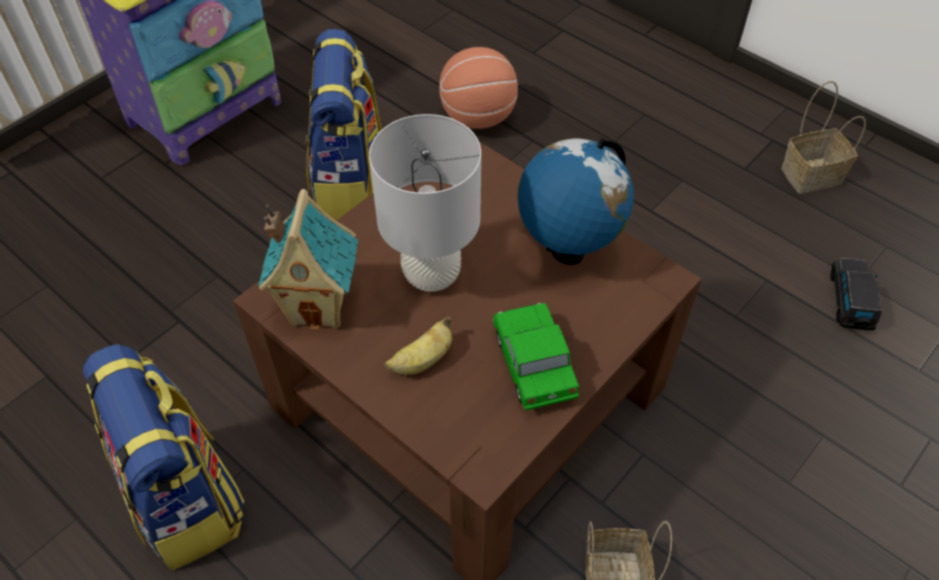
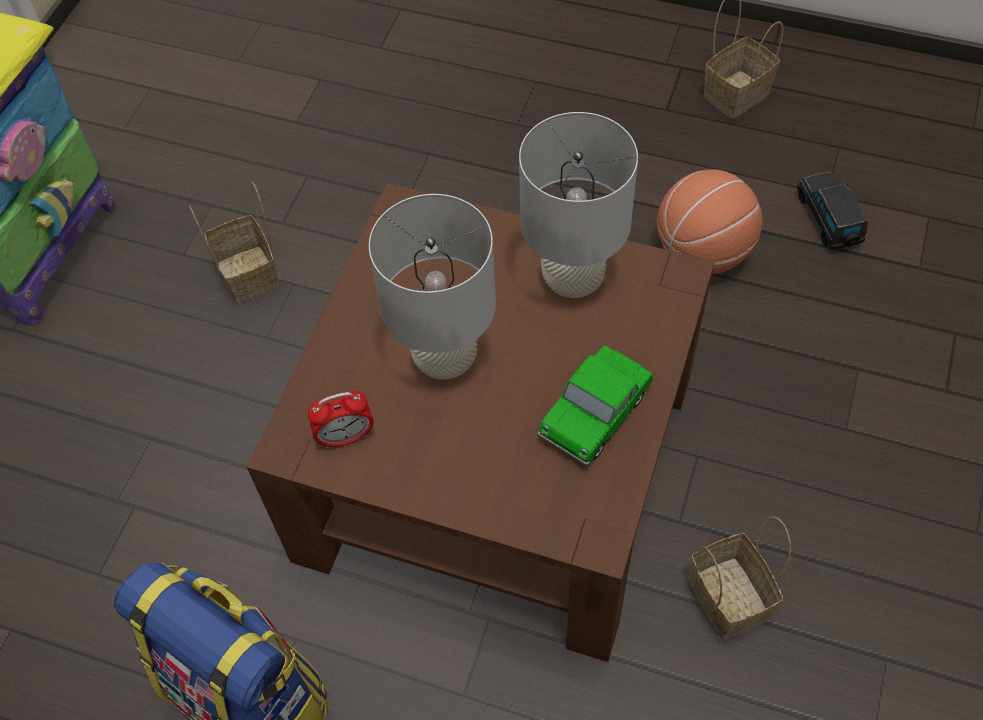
camera: 20 degrees left, 5 degrees up
(320, 306) = (346, 437): toy house -> alarm clock
(351, 184) = (250, 276): backpack -> basket
(422, 360) = (482, 453): banana -> none
(478, 117) = (356, 146): basketball -> basketball (703, 252)
(533, 365) = (595, 415): toy car -> toy car turned 105 degrees counterclockwise
(567, 251) = (570, 280): globe -> grey table lamp

